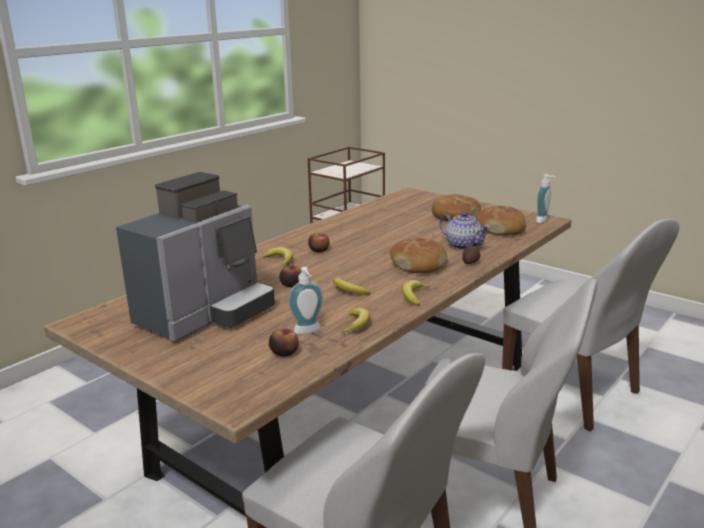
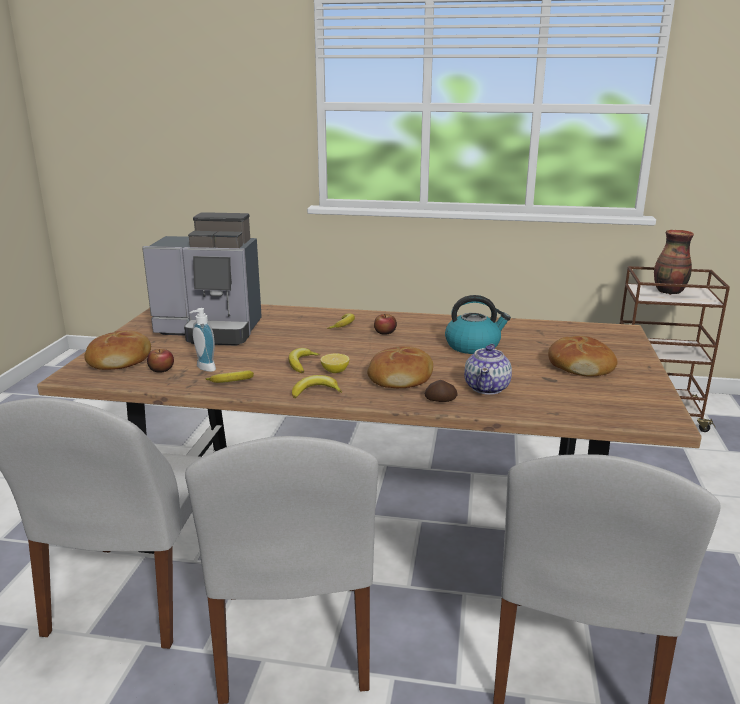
camera: 60 degrees right, 0 degrees up
(292, 285) = (293, 342): apple -> none
(342, 168) = (669, 291): none -> vase
(380, 282) = (335, 371): none -> lemon
(385, 232) = (473, 346): none -> kettle
(501, 229) = (577, 397): bread -> bread (120, 360)
(544, 221) = (656, 418): soap dispenser -> none

